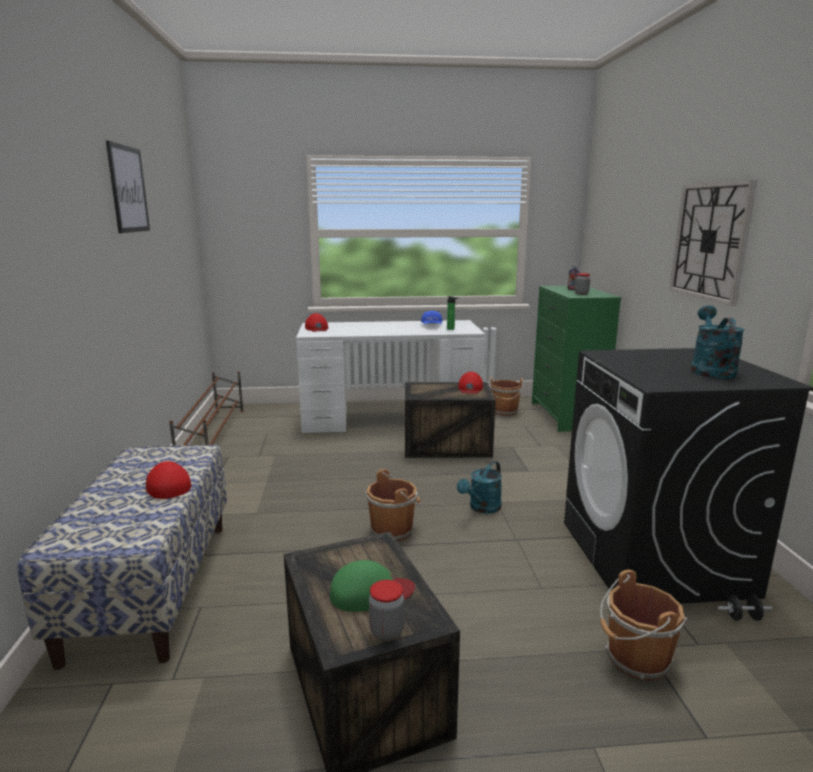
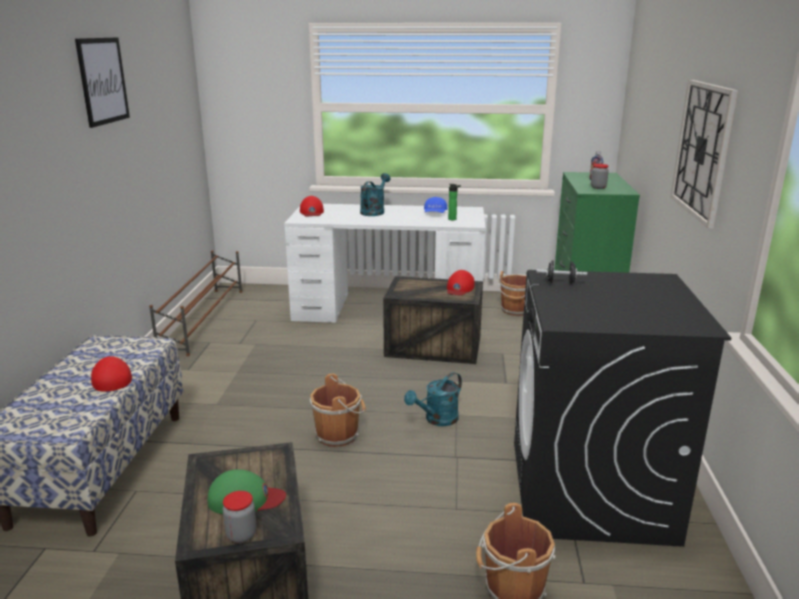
camera: 10 degrees right, 5 degrees up
(710, 369) = (641, 305): turquoise watering can -> turquoise watering can (374, 211)
(742, 618) = (647, 563): black dumbbell -> black dumbbell (560, 283)

